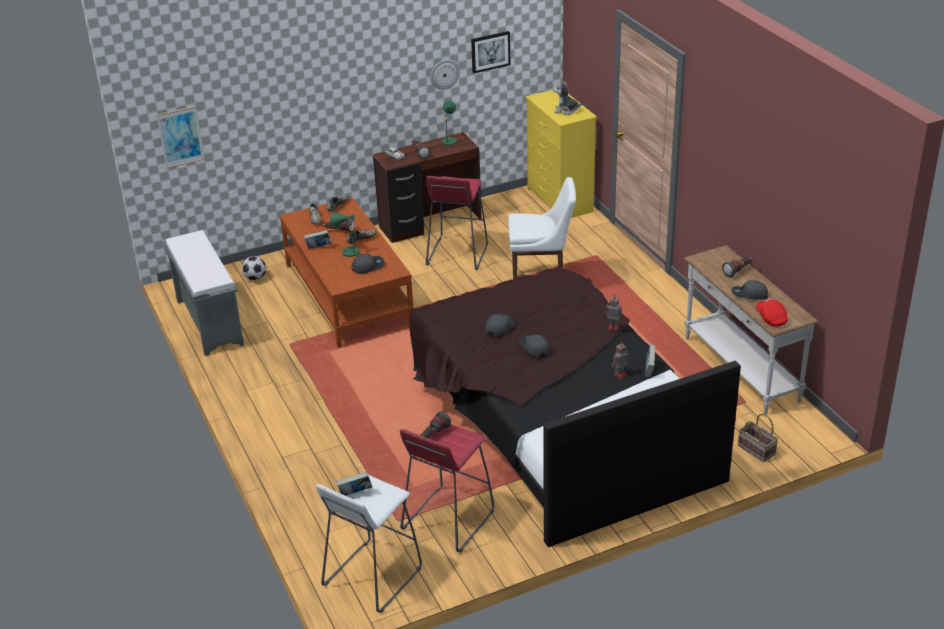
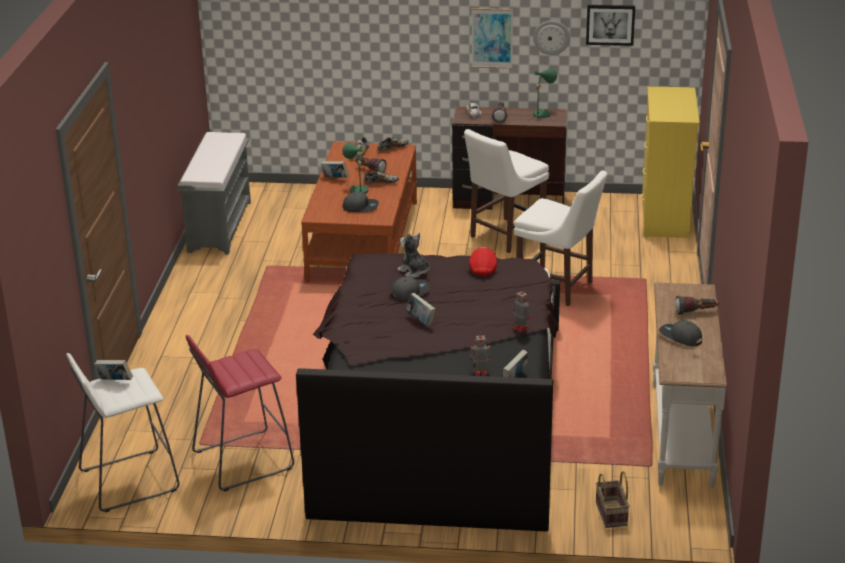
camera: 30 degrees right, 5 degrees down
(180, 137) = (250, 34): picture -> picture (492, 38)
(255, 278) = (297, 202): football -> none
(433, 435) = (234, 359): flashlight -> none
(457, 254) = (504, 236): red stool -> white chair
(534, 348) = (420, 320): grey cap -> book
(566, 110) = (673, 109): plush toy -> plush toy (414, 271)
(771, 319) = (676, 367): red cap -> red cap (483, 268)

